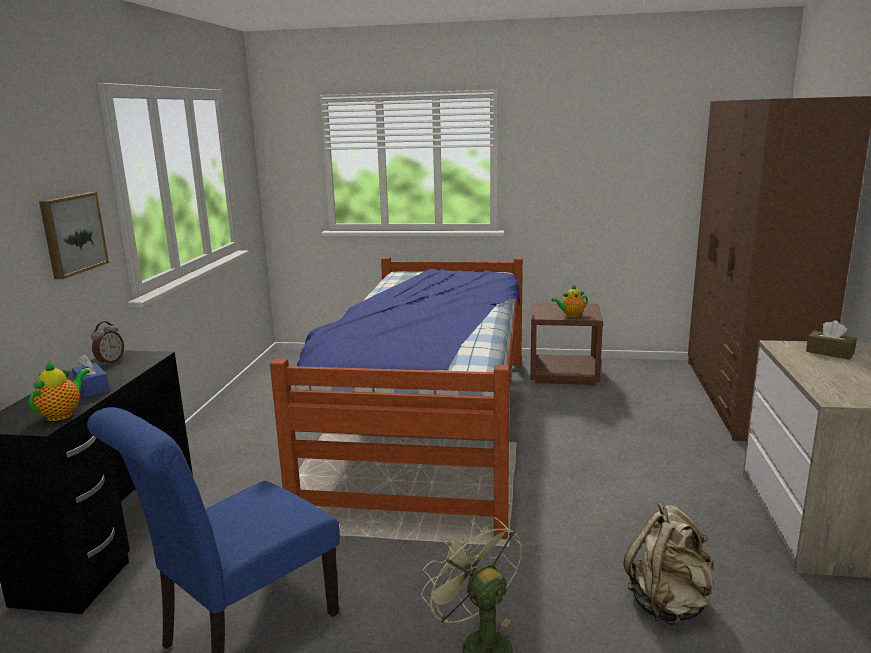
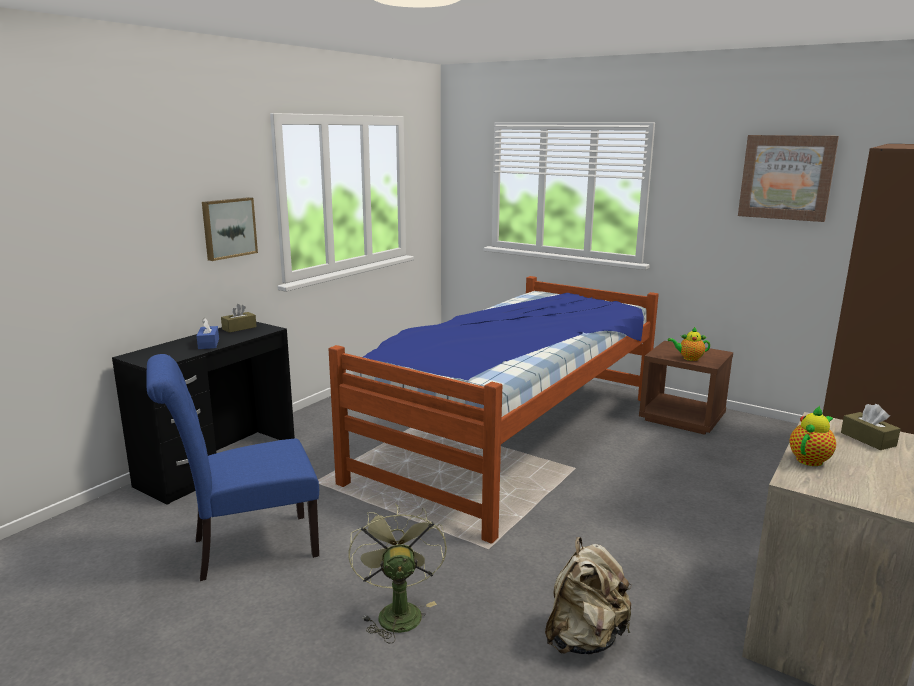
camera: 25 degrees right, 0 degrees up
(62, 414) = (173, 357): teapot -> teapot (810, 459)
(110, 361) = (239, 328): alarm clock -> brown tissue box
(626, 136) = (786, 177): none -> picture

